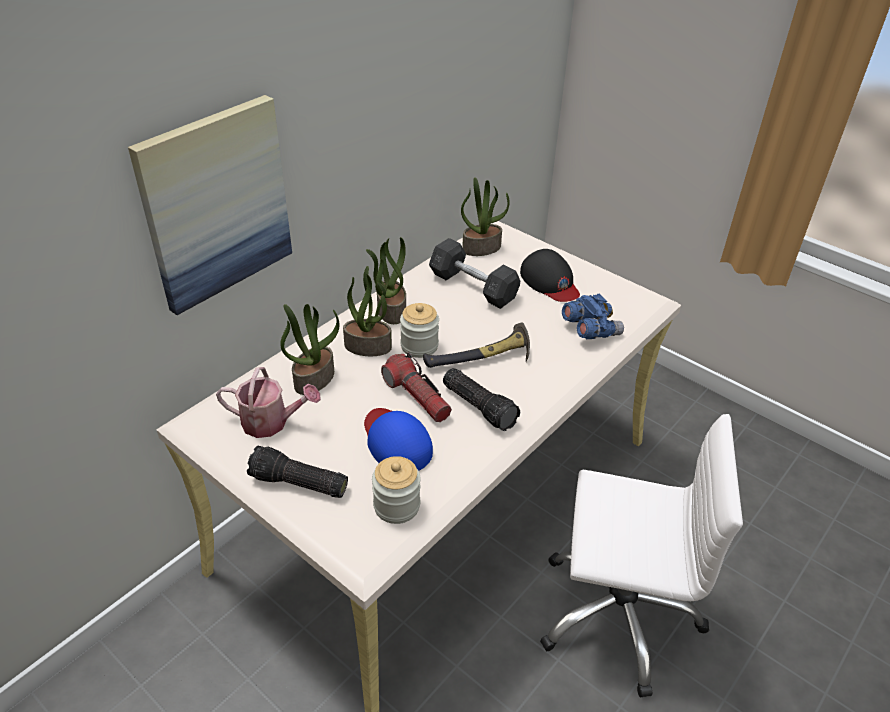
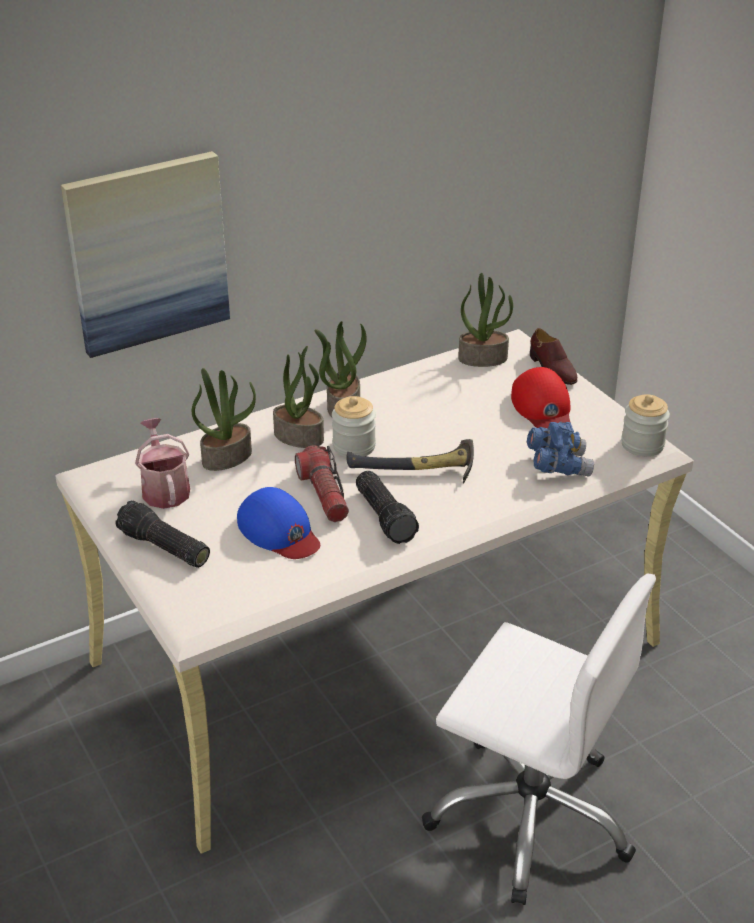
camera: 20 degrees right, 5 degrees down
(271, 422) = (164, 489): watering can -> watering can turned 135 degrees counterclockwise
(396, 442) = (279, 531): blue cap -> blue cap turned 150 degrees clockwise
(396, 506) = (249, 587): jar -> jar (642, 444)
(473, 287) = (449, 397): grey dumbbell -> none
(539, 248) = (552, 369): none -> brown shoe
(550, 281) = (542, 407): black cap -> red cap

